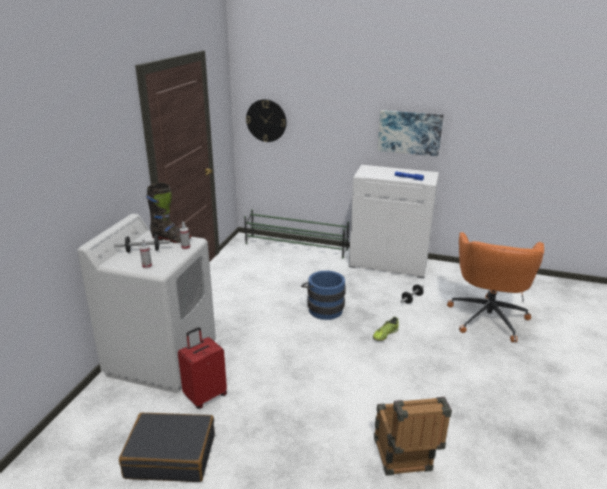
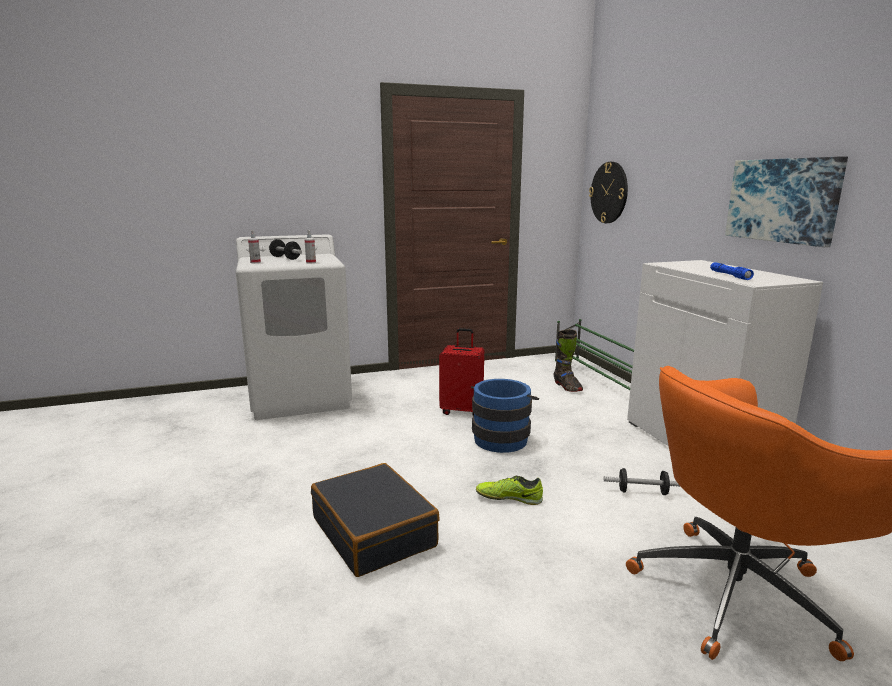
camera: 55 degrees right, 10 degrees down
(171, 239) = (321, 258): black boot -> black boot (567, 387)
(171, 455) = (160, 448): black suitcase -> black suitcase (374, 532)
(205, 395) = (261, 432): red suitcase -> red suitcase (462, 411)
(404, 460) = (221, 605): crate -> none

